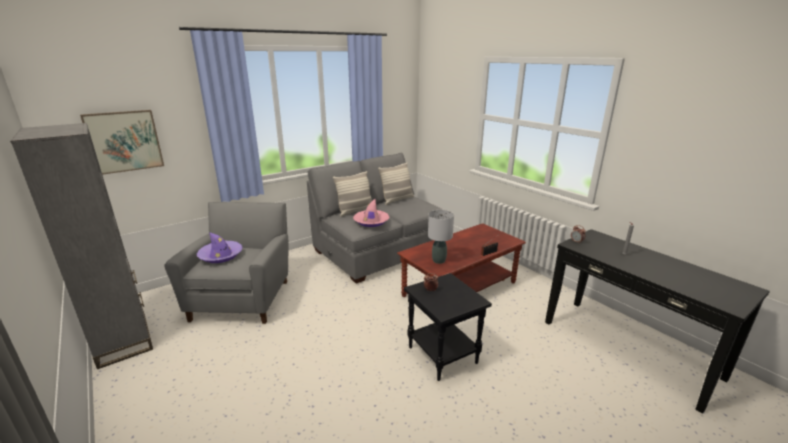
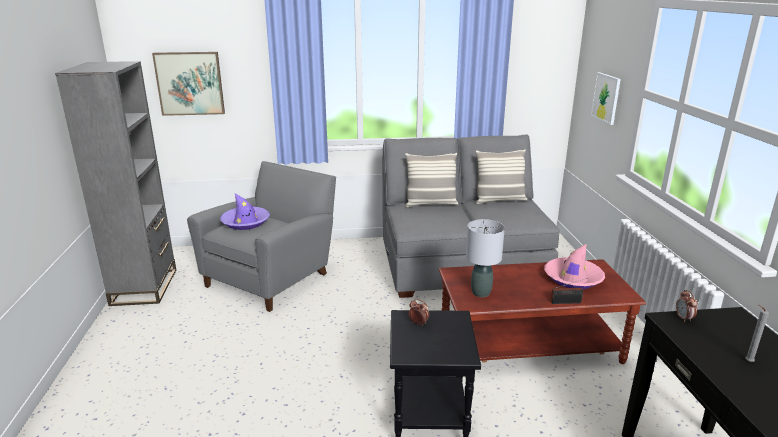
camera: 30 degrees right, 0 degrees up
(371, 221) = (436, 221): pink hat -> pink hat (573, 278)
(449, 122) = (606, 97): none -> picture

